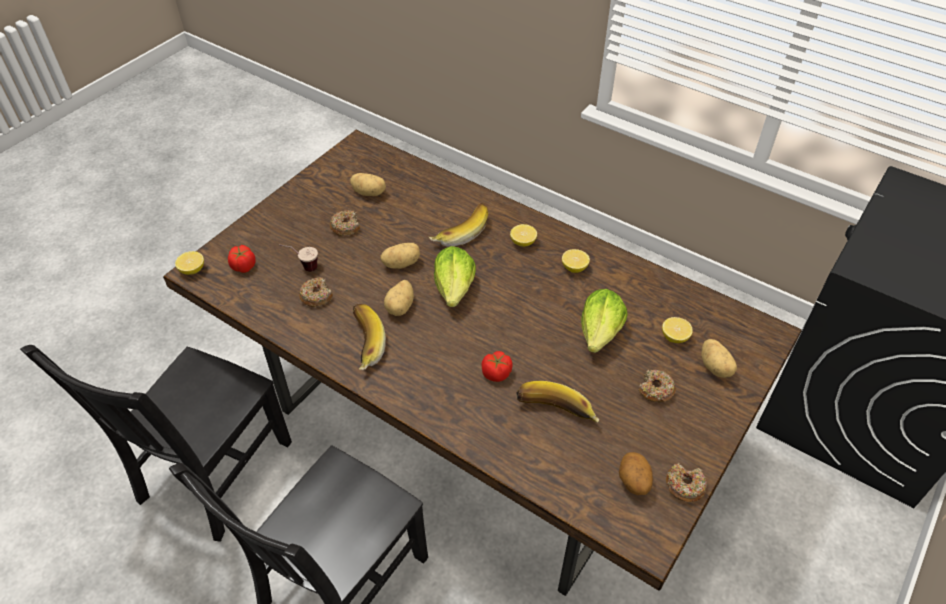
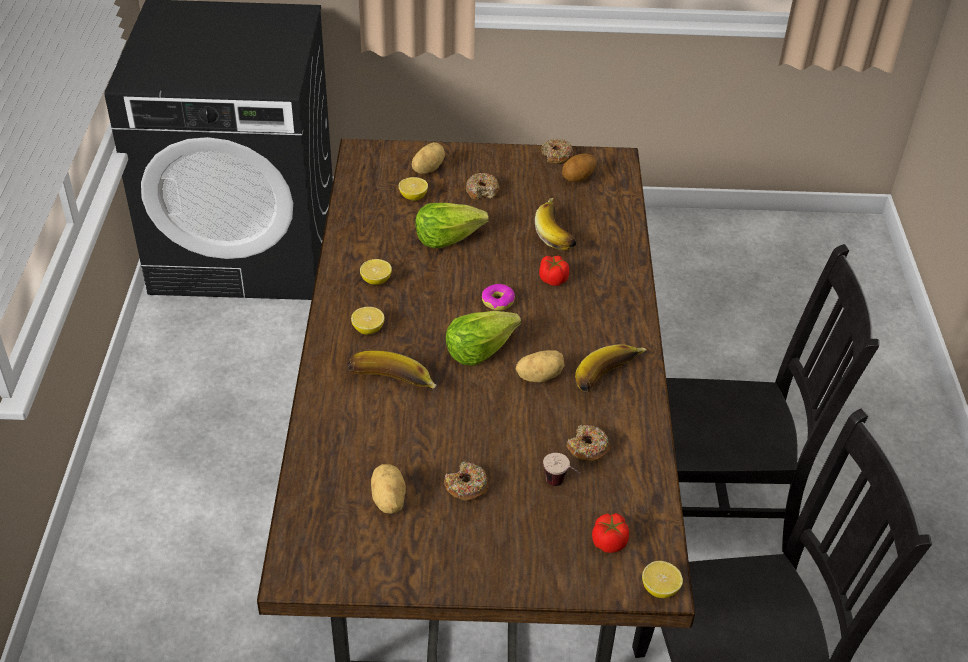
camera: 125 degrees left, 5 degrees down
(401, 263) = (481, 406): potato -> none
(497, 325) = (498, 301): none -> donut

